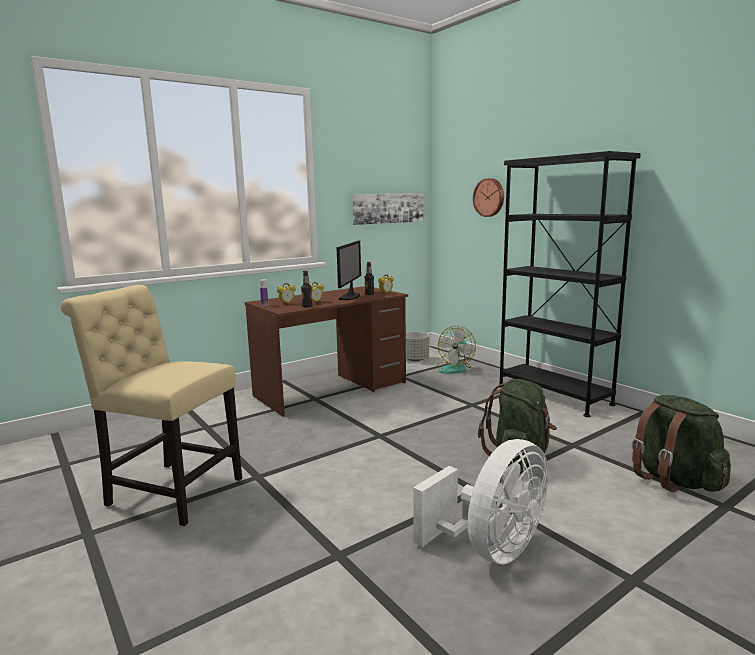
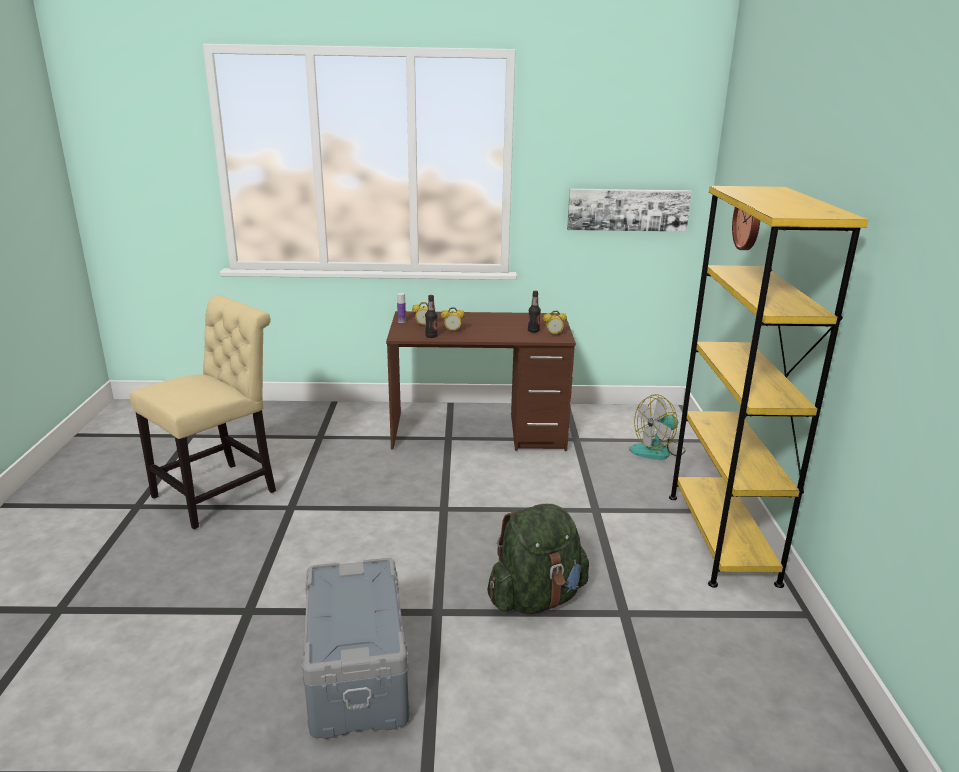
camera: 35 degrees right, 10 degrees up
(170, 491) = (221, 492): beige chair -> beige chair turned 75 degrees clockwise
(350, 297) = (504, 331): monitor -> none
(415, 359) = (629, 420): grey planter -> none
(491, 549) = (359, 674): white fan -> grey storage box
(553, 395) = (721, 537): black bookcase -> yellow bookcase
(674, 480) = (667, 715): green backpack -> none

